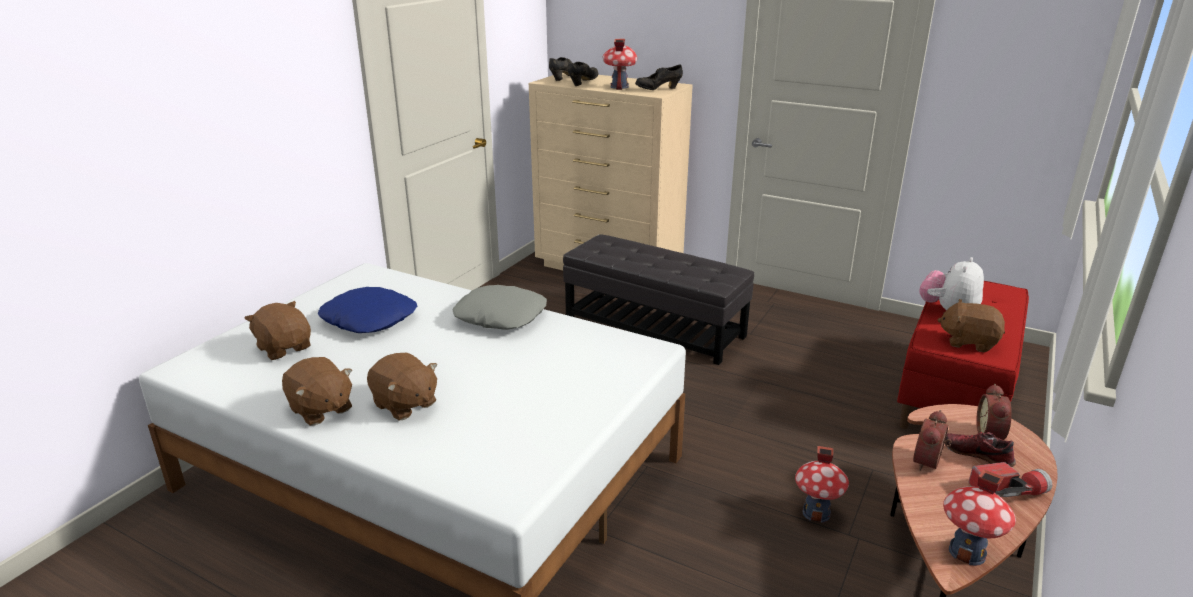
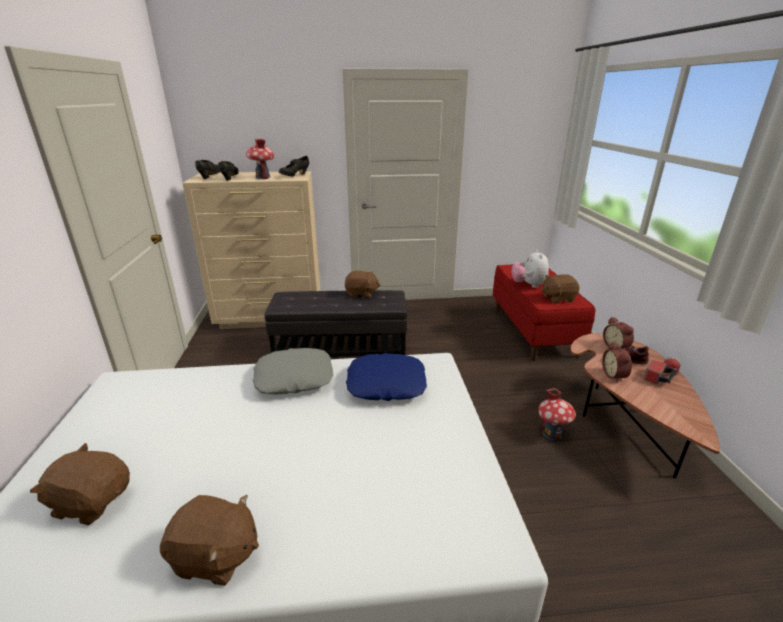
camera: 35 degrees left, 0 degrees up
(369, 318) = (167, 427): blue pillow -> blue pillow (386, 383)
(405, 404) = (303, 502): brown plush toy -> brown plush toy (361, 294)
(967, 552) = (695, 422): toy house -> none

